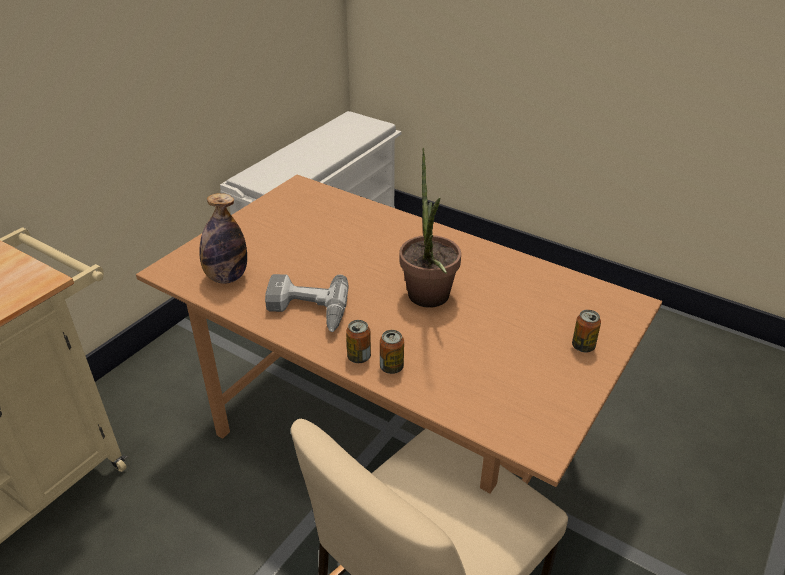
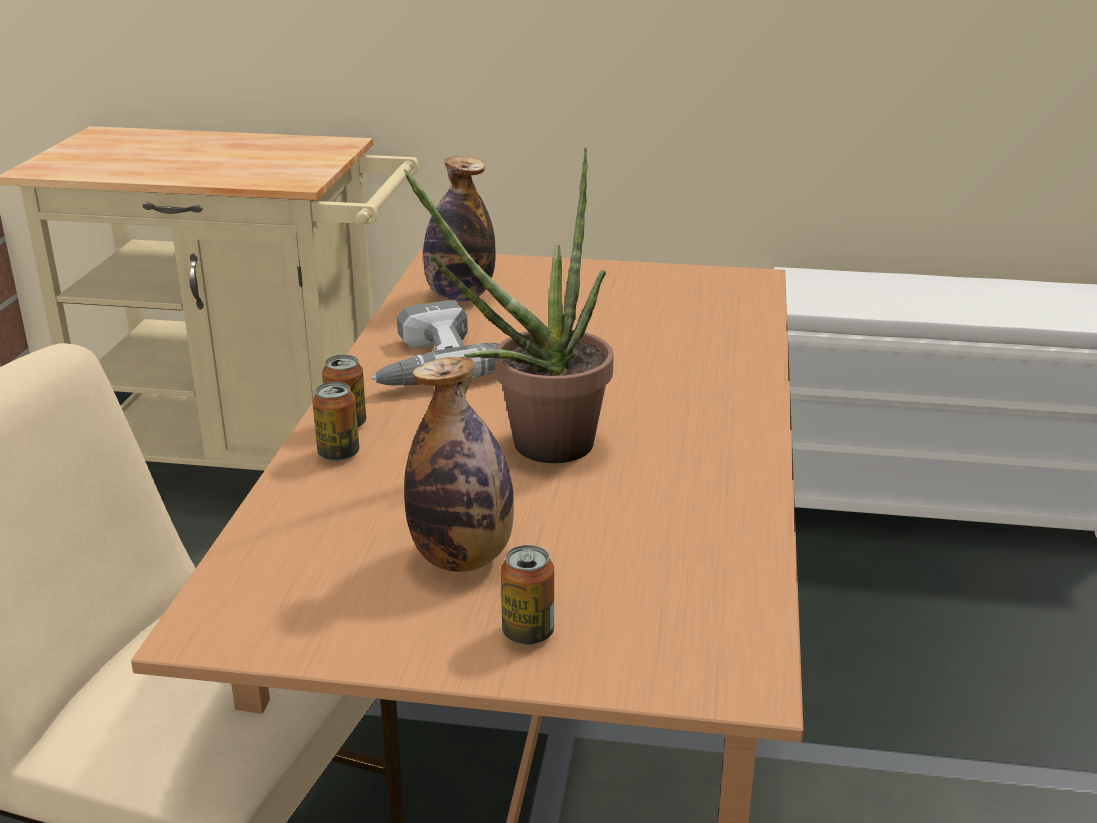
camera: 65 degrees right, 10 degrees down
(517, 349) = (462, 558): none -> bottle

